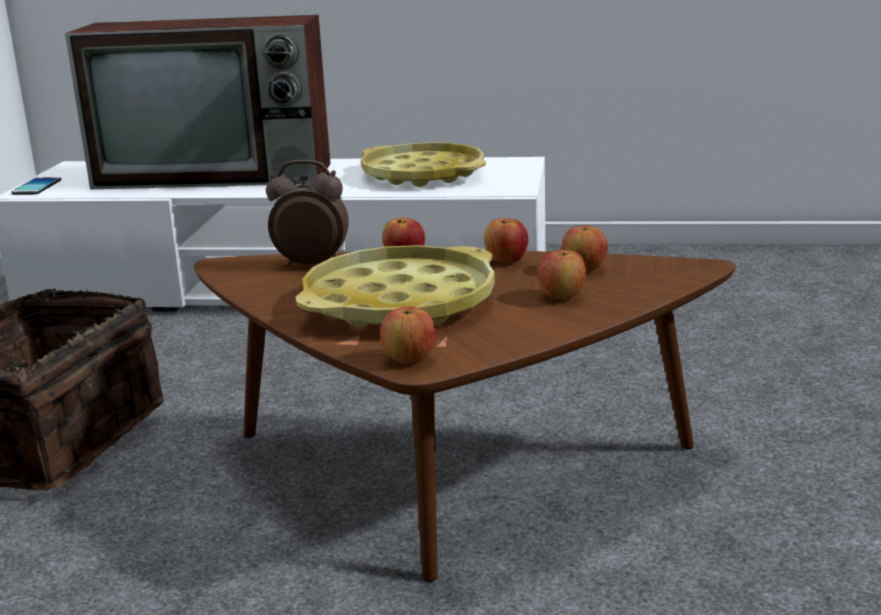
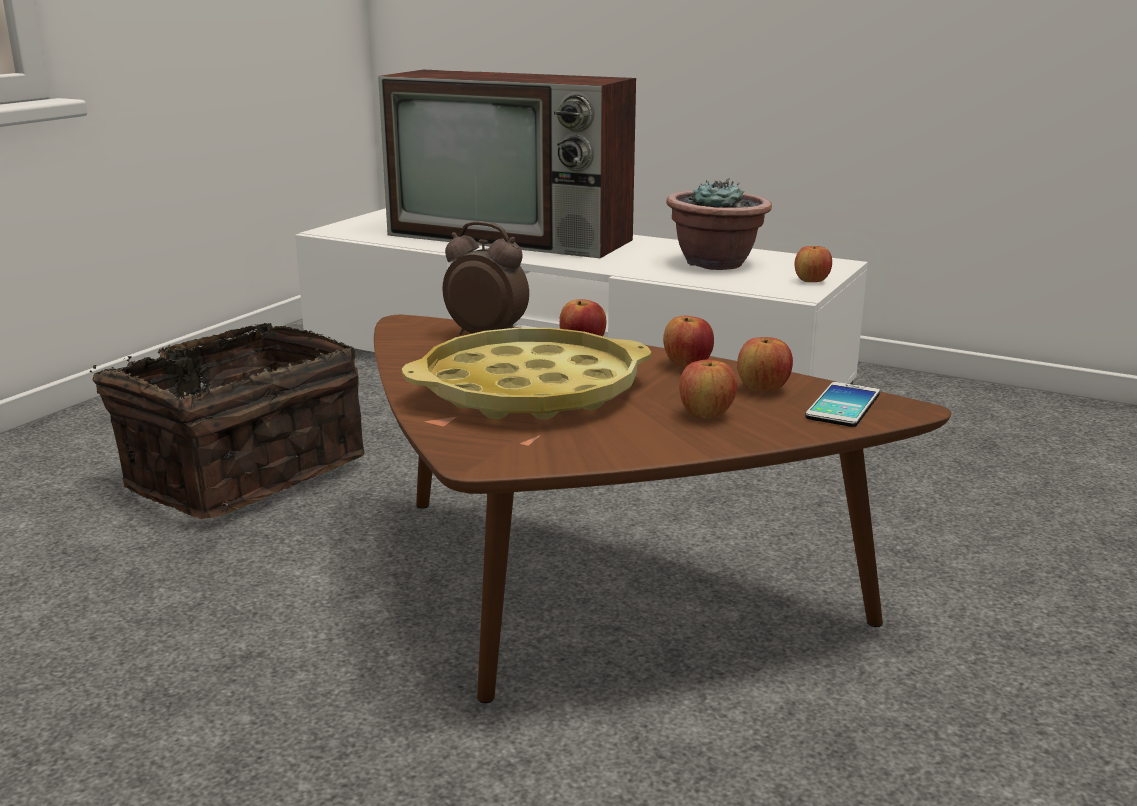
camera: 20 degrees right, 0 degrees up
(37, 187) = (345, 227): phone -> phone (843, 406)
(409, 359) = (476, 451): apple -> apple (811, 281)
(423, 174) = (716, 263): yellow tray -> potted plant

